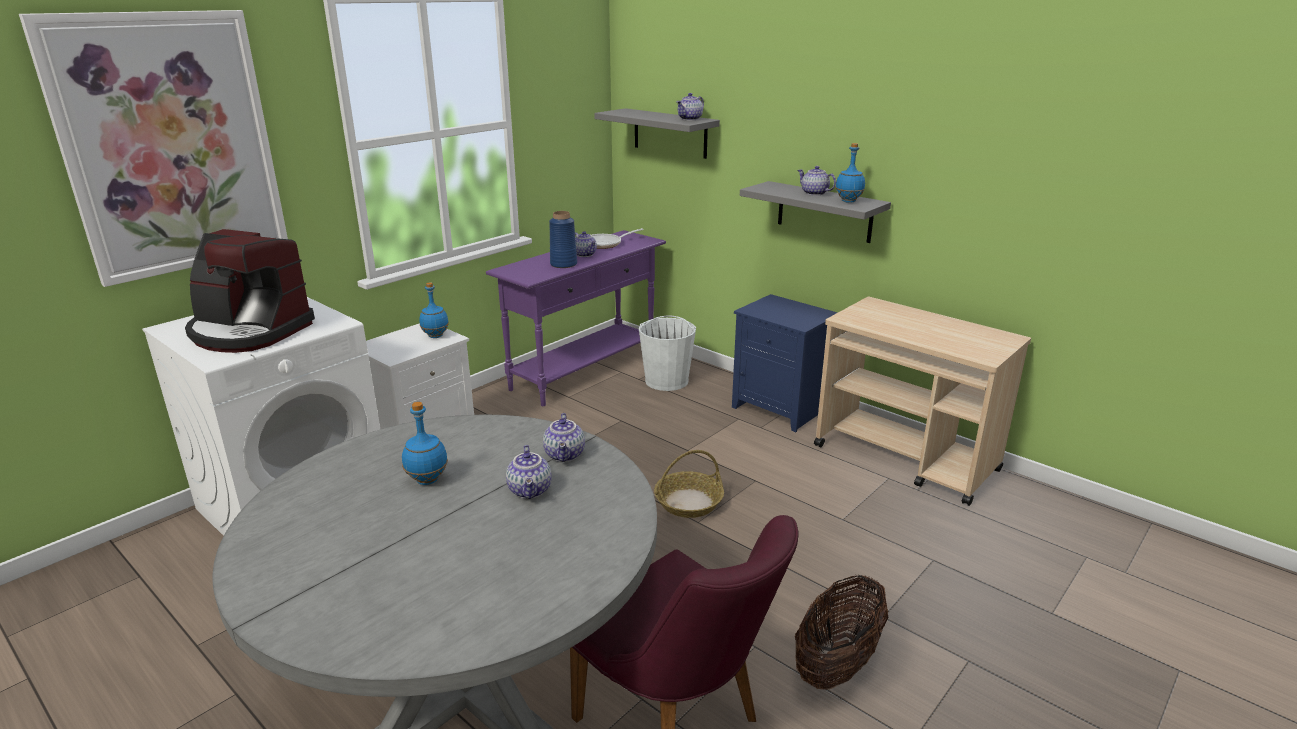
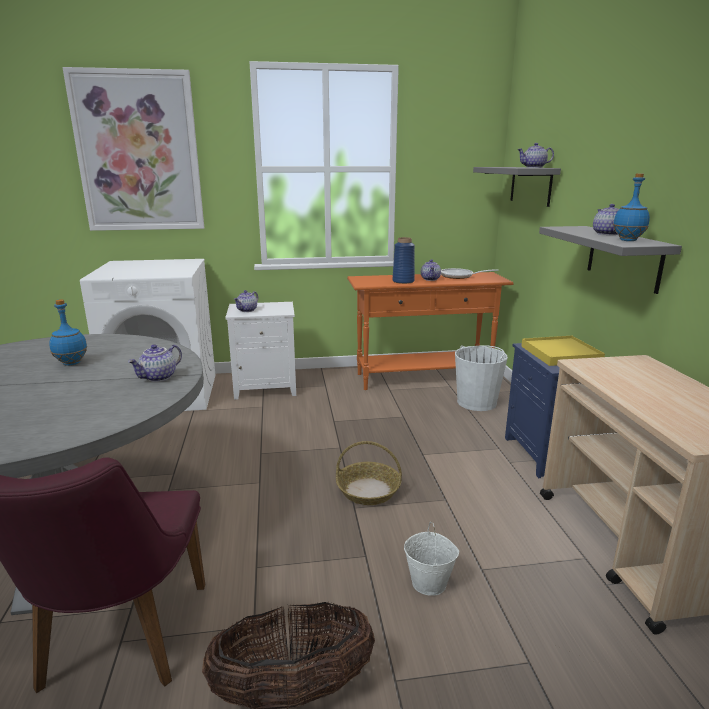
camera: 40 degrees right, 5 degrees down
(249, 331) = (139, 269): coffee machine -> none
(436, 336) = (279, 309): blue bottle -> none
(531, 490) = (95, 388): teapot -> teapot (247, 310)
(585, 372) = (424, 378): purple console table -> orange console table
(783, 310) = (560, 354): none -> yellow tray
(824, 547) = (429, 583): none -> white bucket

